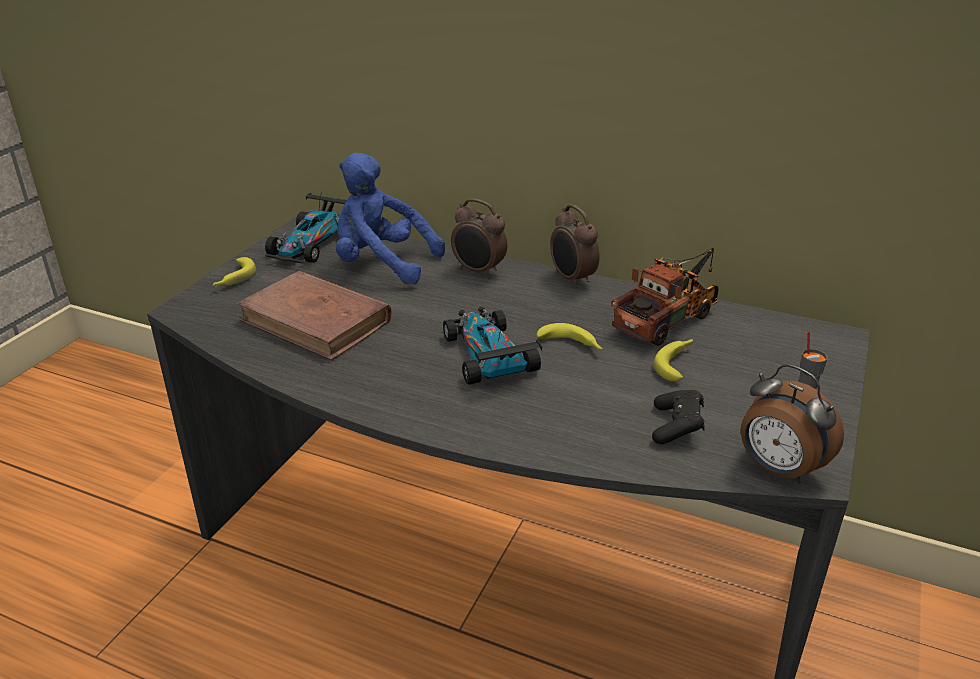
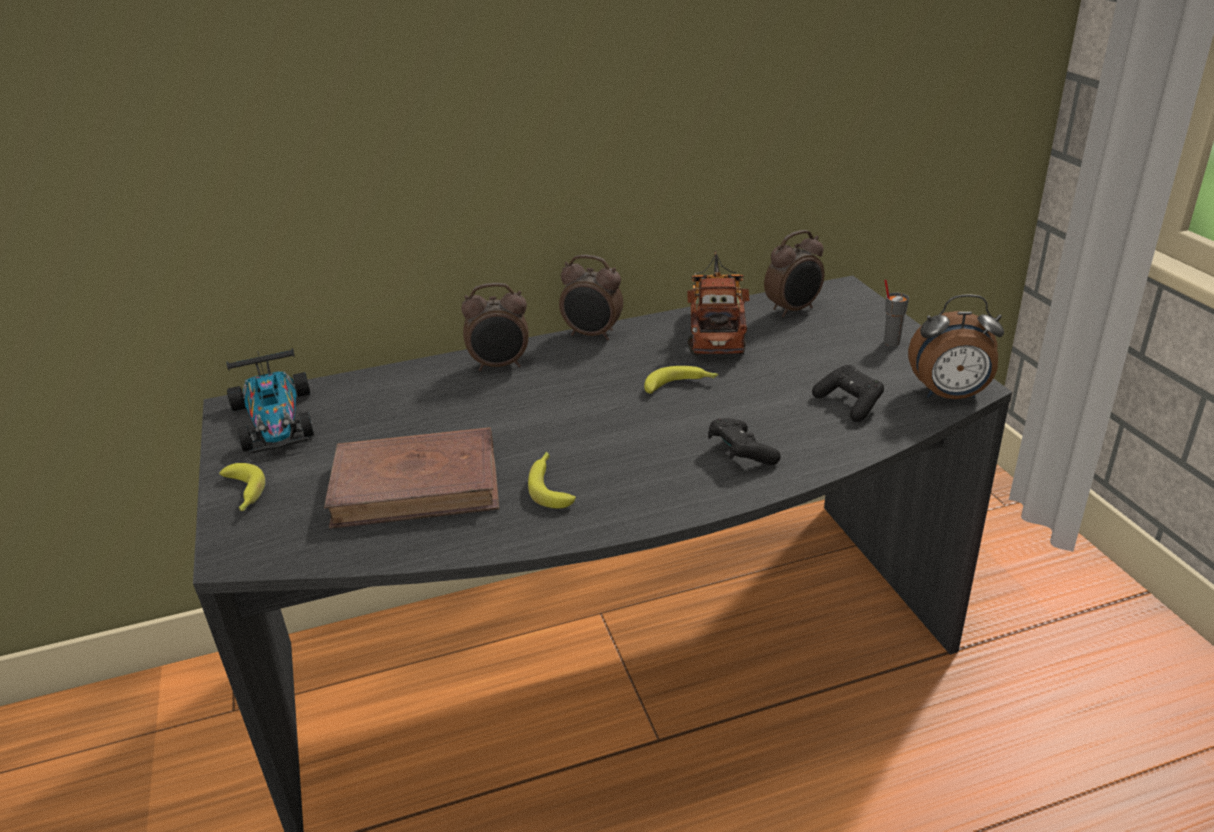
camera: 40 degrees left, 0 degrees up
(382, 264) = (392, 403): blue plush toy -> none
(488, 356) = (630, 429): toy car -> none
(530, 414) = (740, 454): none -> black game controller
(677, 363) = (776, 359): banana -> banana (551, 485)
(760, 333) = (793, 310): none -> alarm clock

